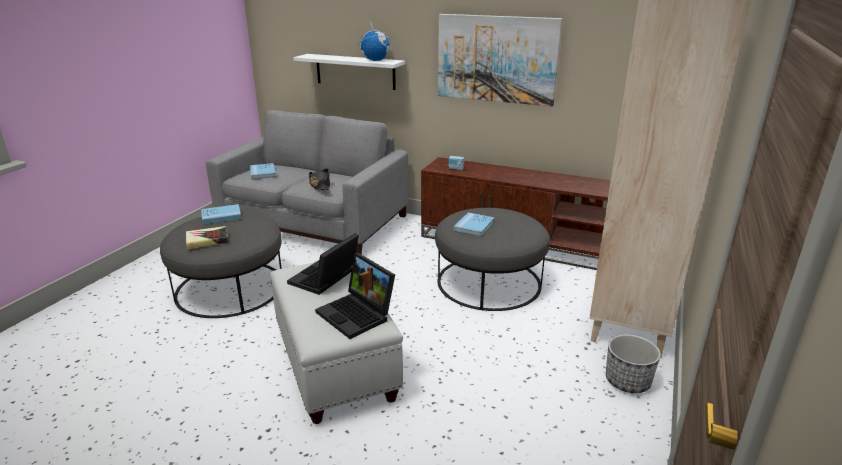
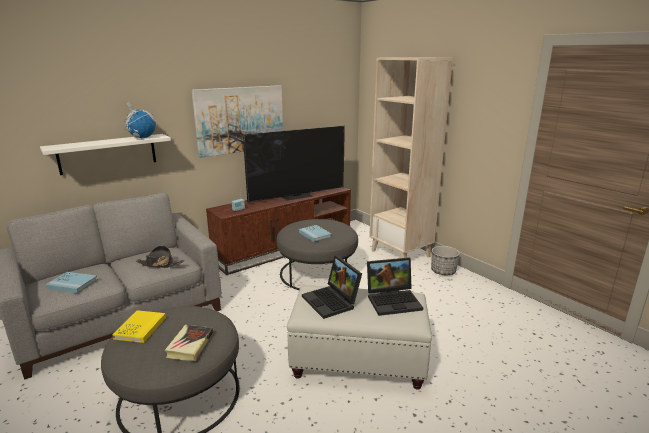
camera: 60 degrees left, 5 degrees down
(221, 216) = (140, 328): blue book -> yellow book
(544, 180) = (297, 196): none -> television

